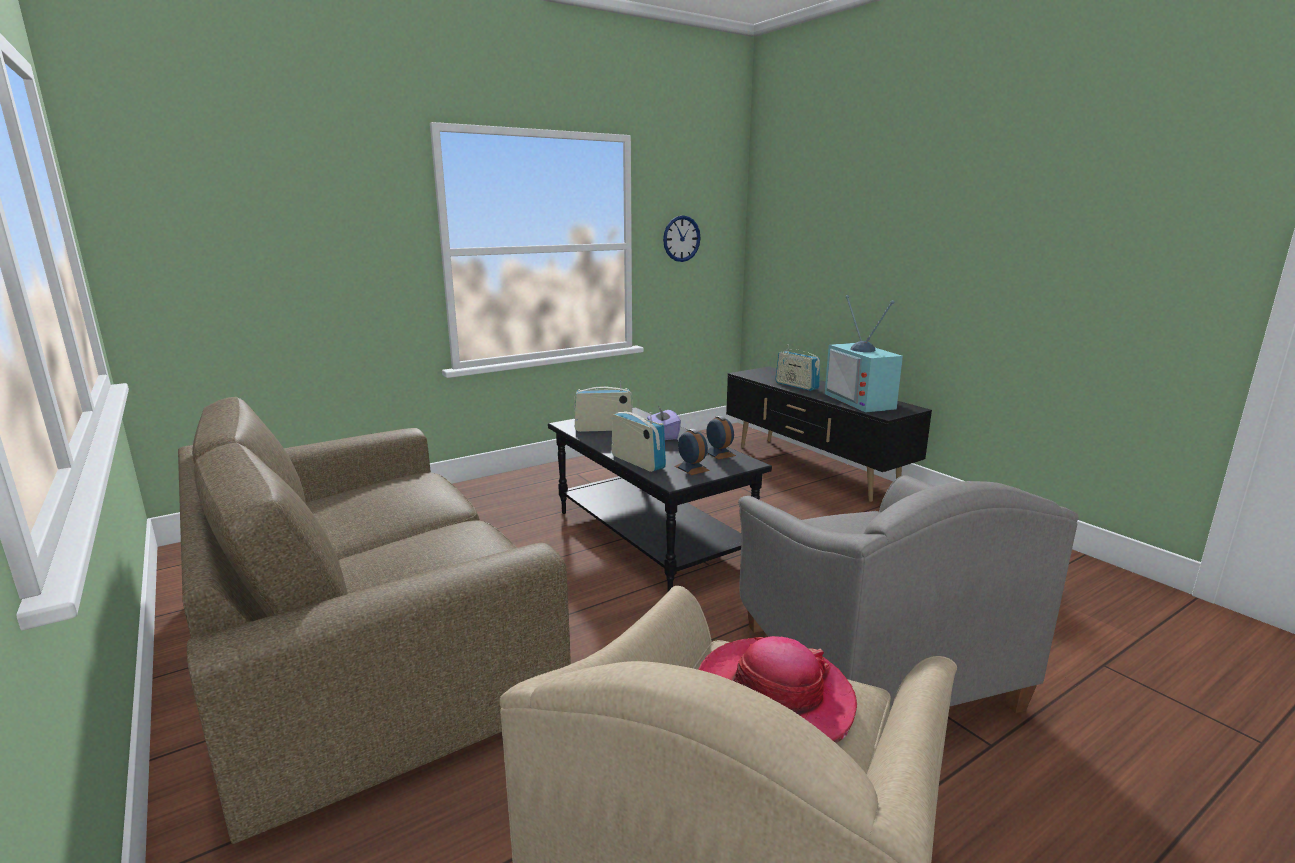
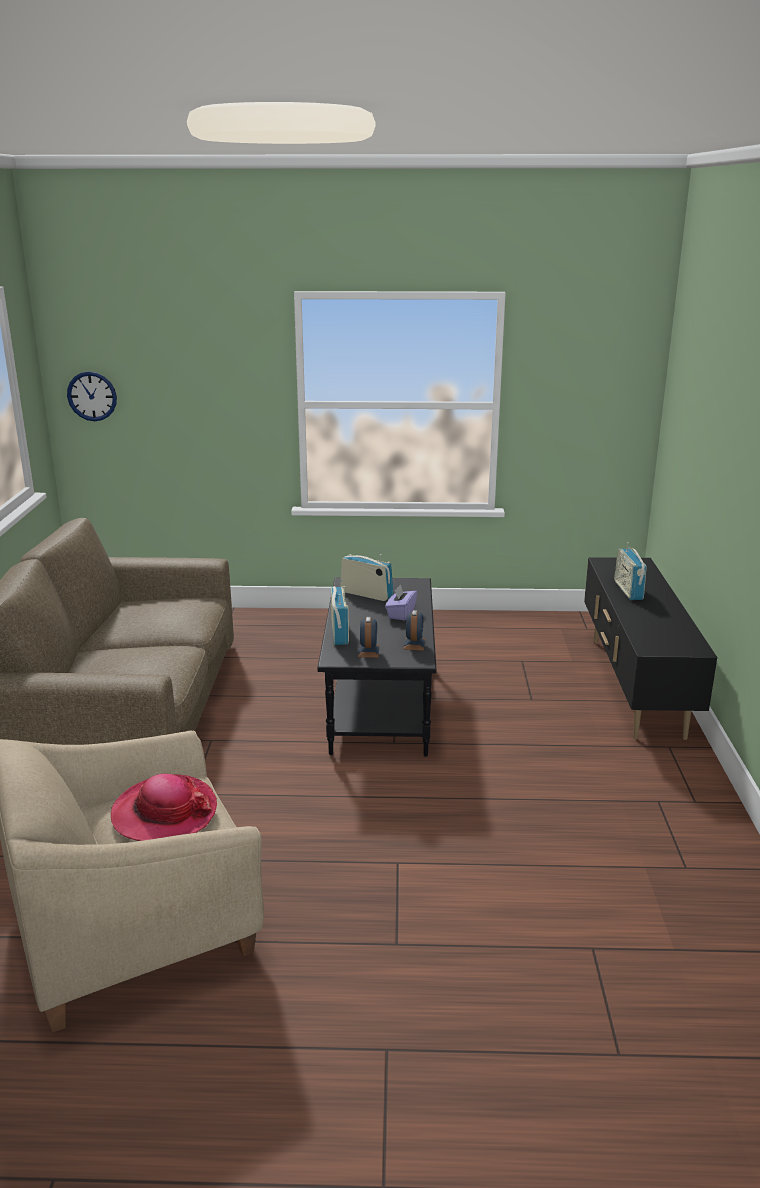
camera: 35 degrees right, 5 degrees up
(681, 238) = (567, 400): wall clock -> wall clock (92, 396)
(863, 401) = (660, 627): television -> none
(870, 666) = (396, 861): grey armchair -> none

